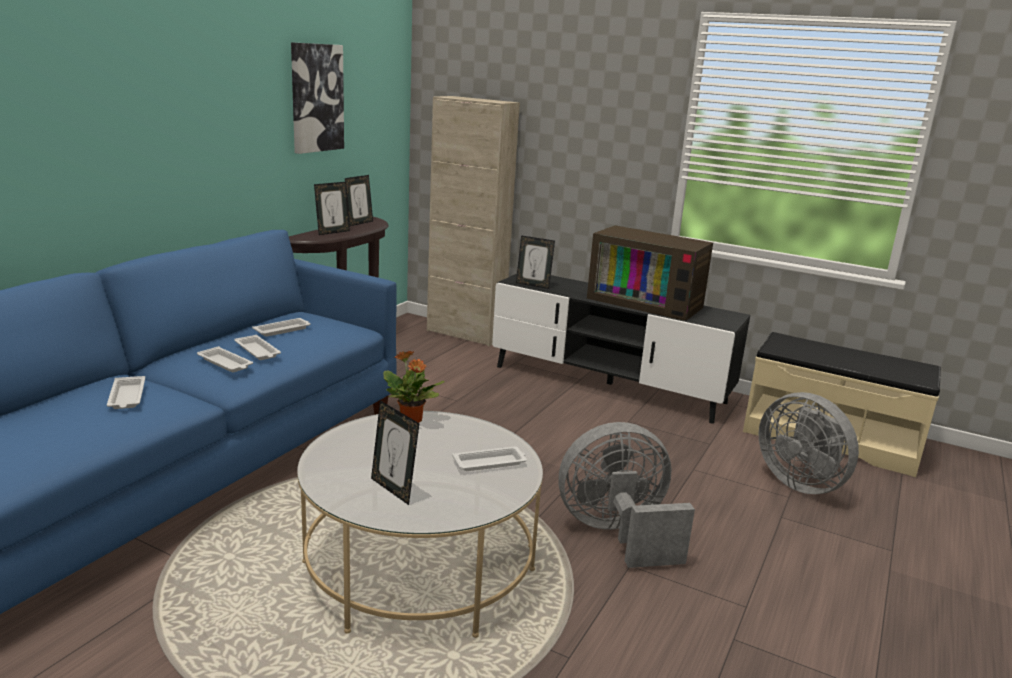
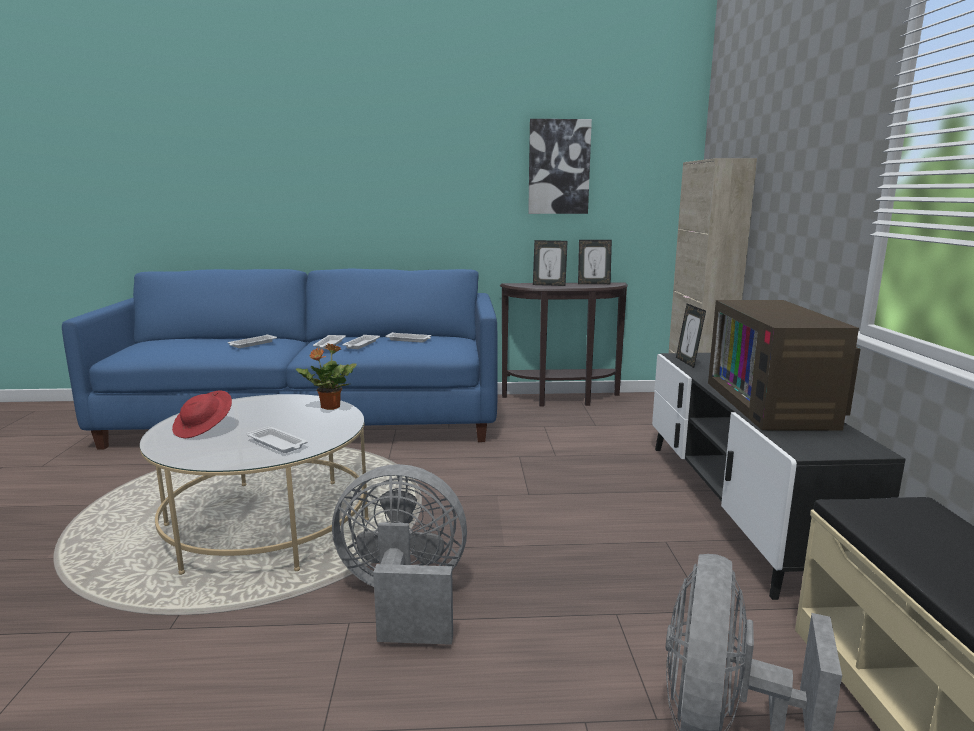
camera: 60 degrees right, 5 degrees down
(393, 489) = (204, 428): picture frame -> red hat
(617, 534) = (403, 599): grey fan -> grey fan turned 45 degrees counterclockwise

